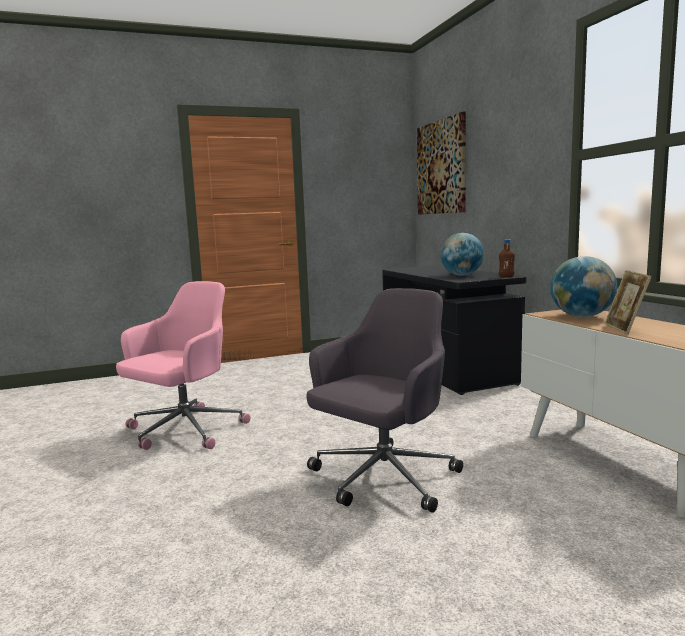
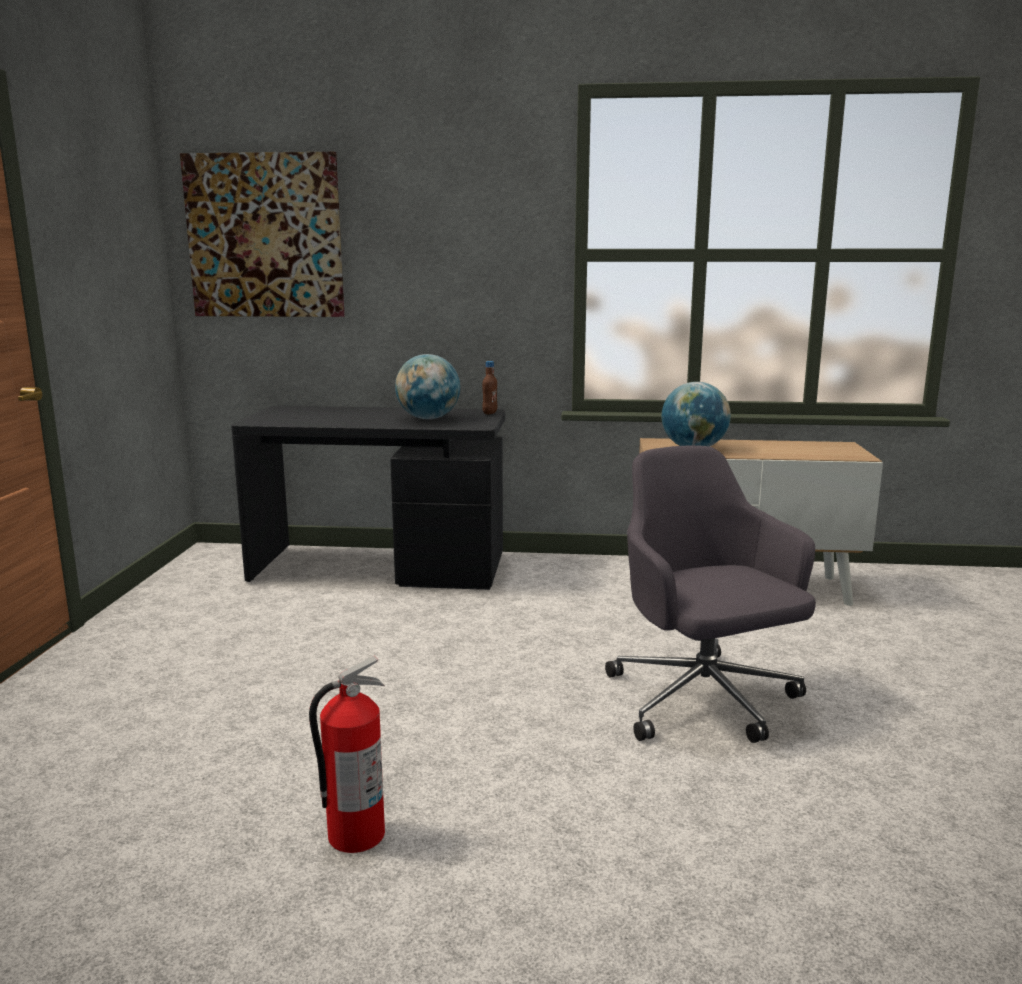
camera: 65 degrees left, 5 degrees up
(184, 431) = (355, 835): pink office chair -> fire extinguisher
(625, 329) = (769, 453): picture frame -> none

